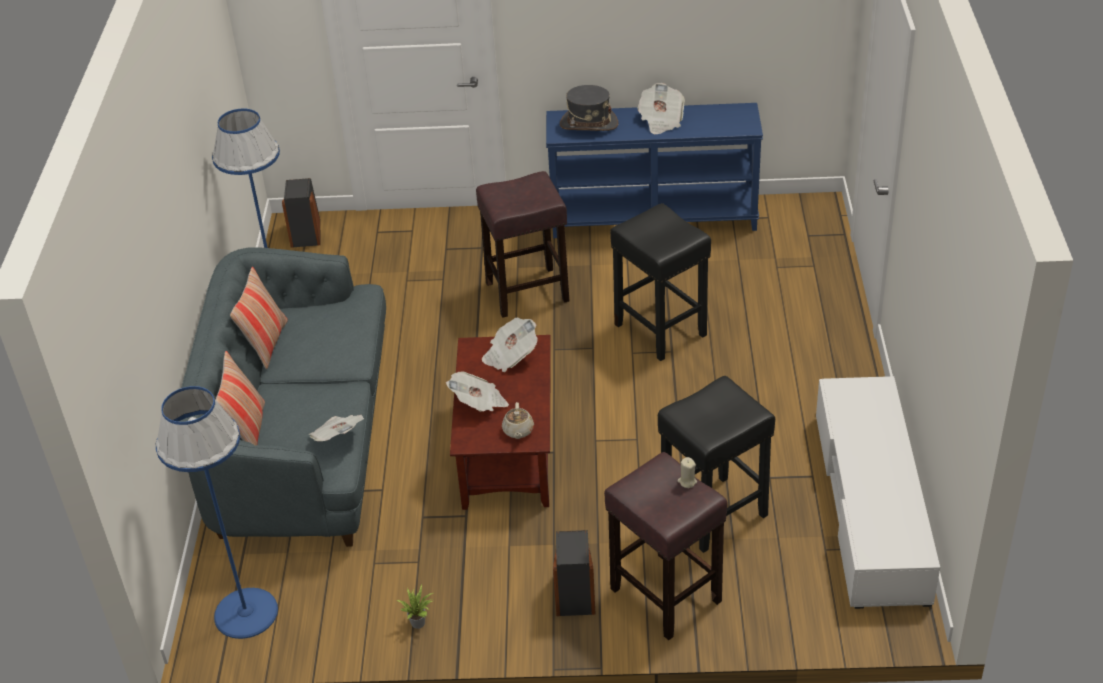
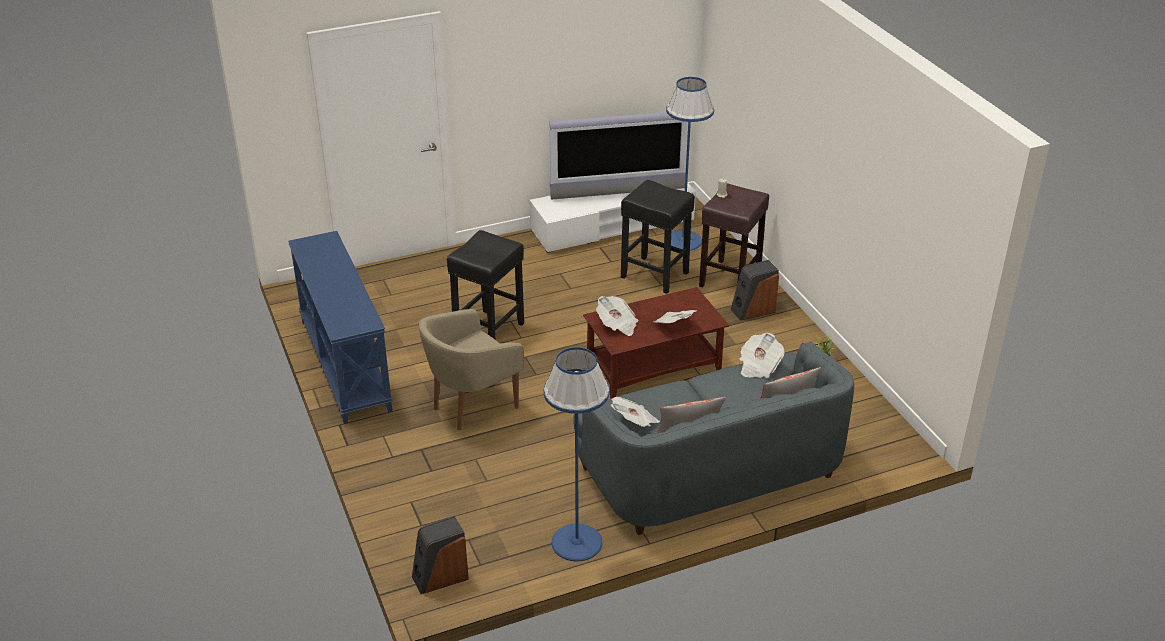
camera: 115 degrees left, 5 degrees down
(245, 613) = (877, 438): blue floor lamp -> blue floor lamp (683, 241)
(518, 431) = (688, 302): beige teapot -> none
(528, 291) = (471, 405): brown stool -> beige armchair
(588, 124) = (347, 312): grey hat -> none
(661, 120) = (330, 278): newspaper -> newspaper (634, 422)
(876, 473) = (618, 194): none -> television

